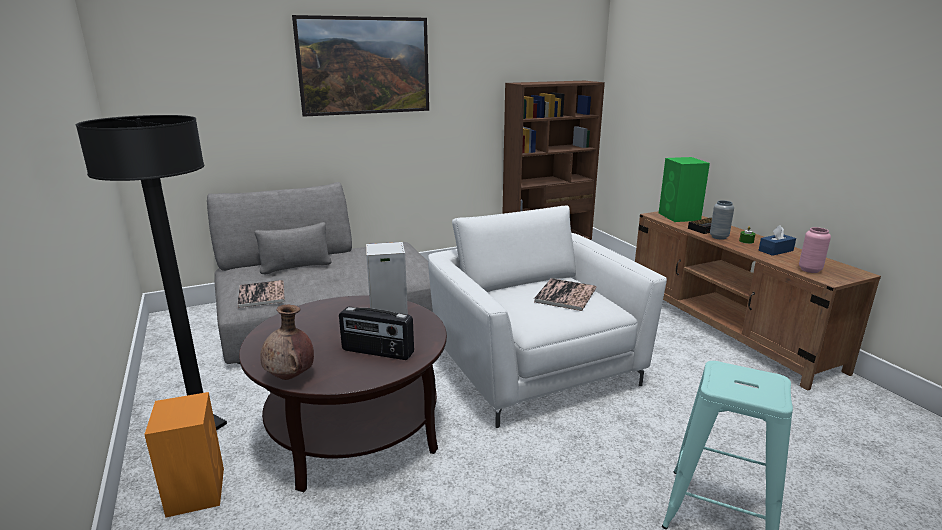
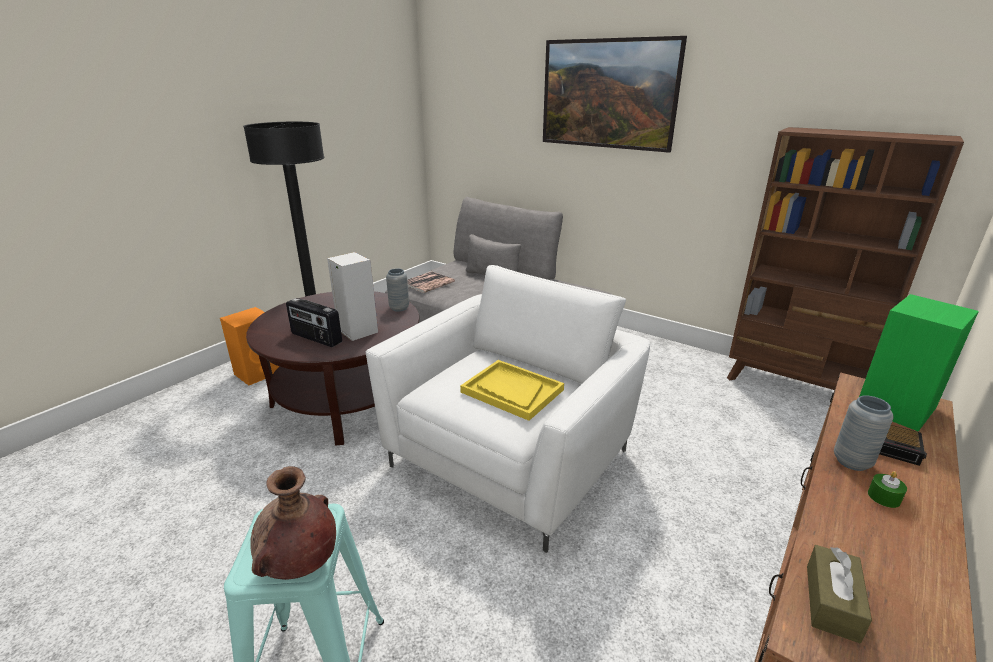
camera: 60 degrees right, 5 degrees up
(290, 377) = (266, 323): brown vase -> brown vase (299, 565)
(364, 302) = (399, 308): none -> grey vase
(377, 352) = (316, 338): radio -> radio turned 45 degrees counterclockwise
(565, 295) = (512, 391): book -> yellow tray
(775, 250) = (887, 542): blue tissue box -> none
(810, 270) = (831, 602): pink vase -> brown tissue box

